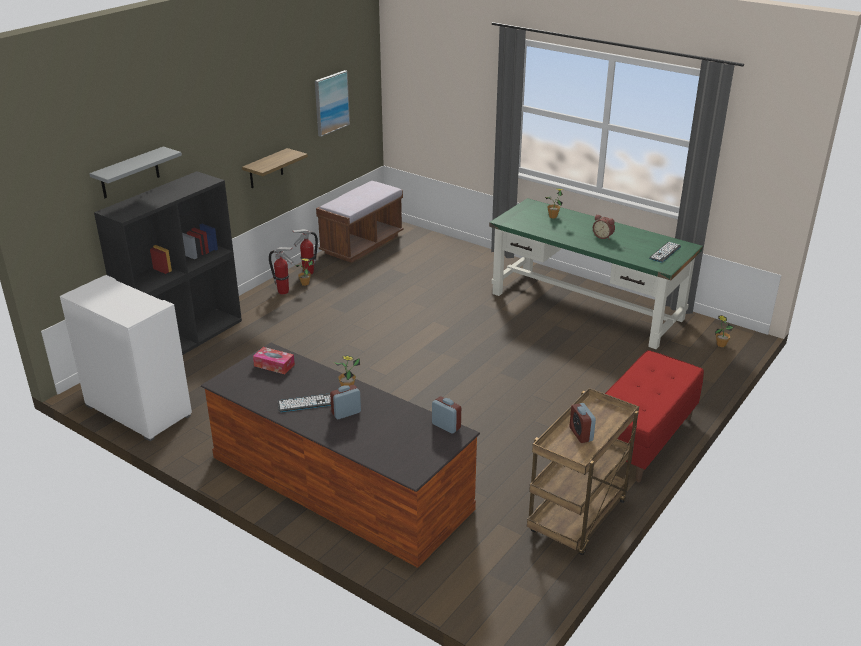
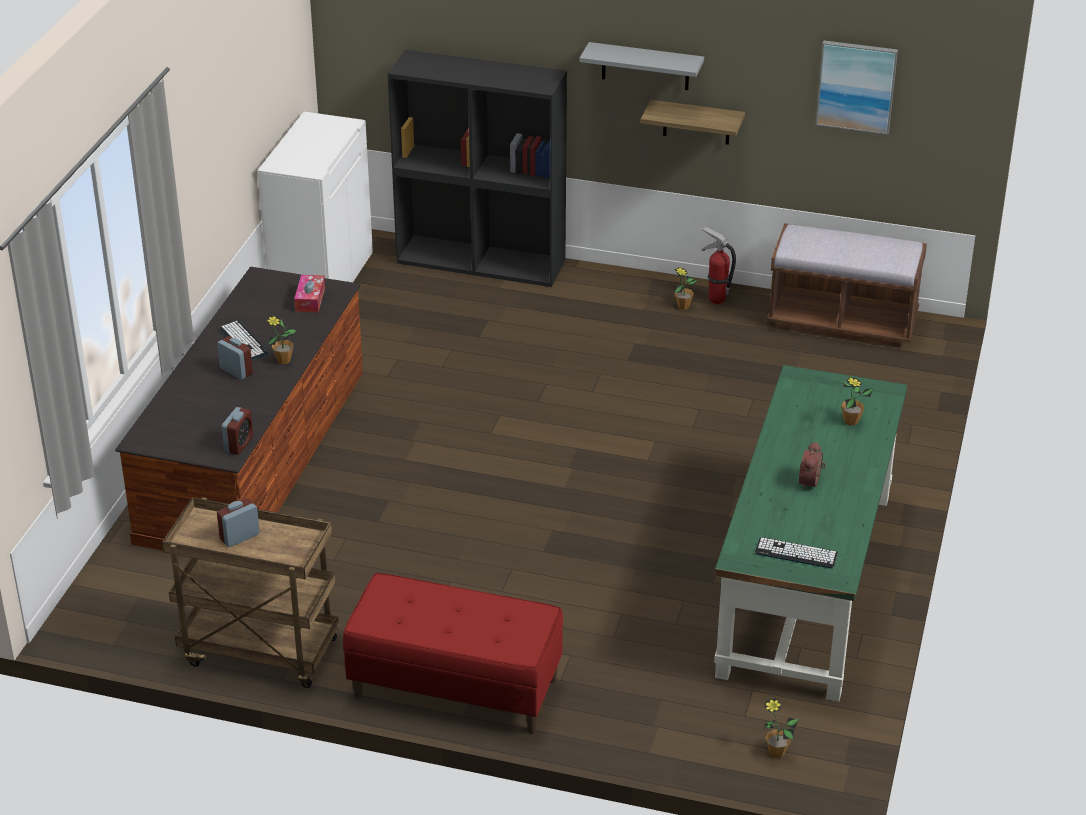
camera: 70 degrees right, 5 degrees up
(129, 173) = (466, 28): grey shelf -> grey shelf (645, 66)
(284, 292) = (647, 296): fire extinguisher -> none

